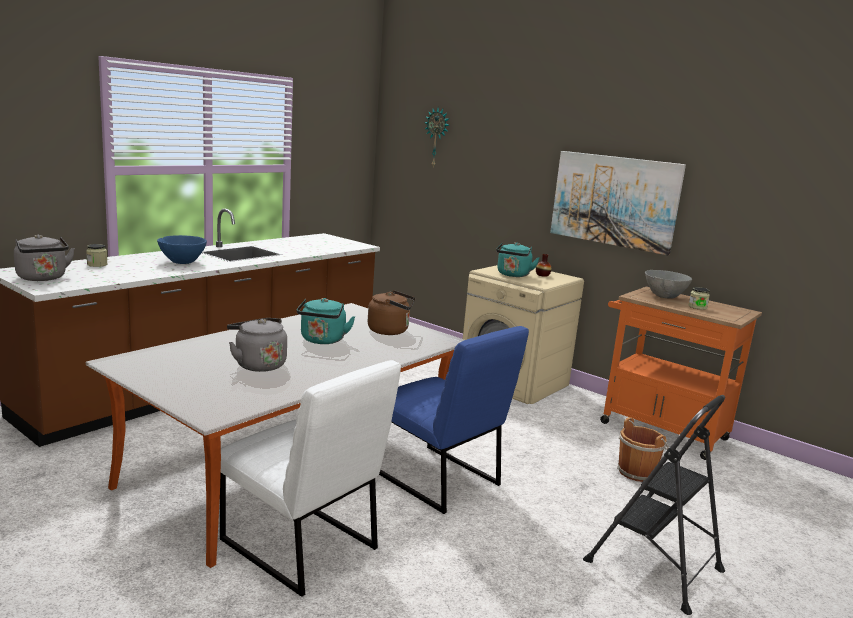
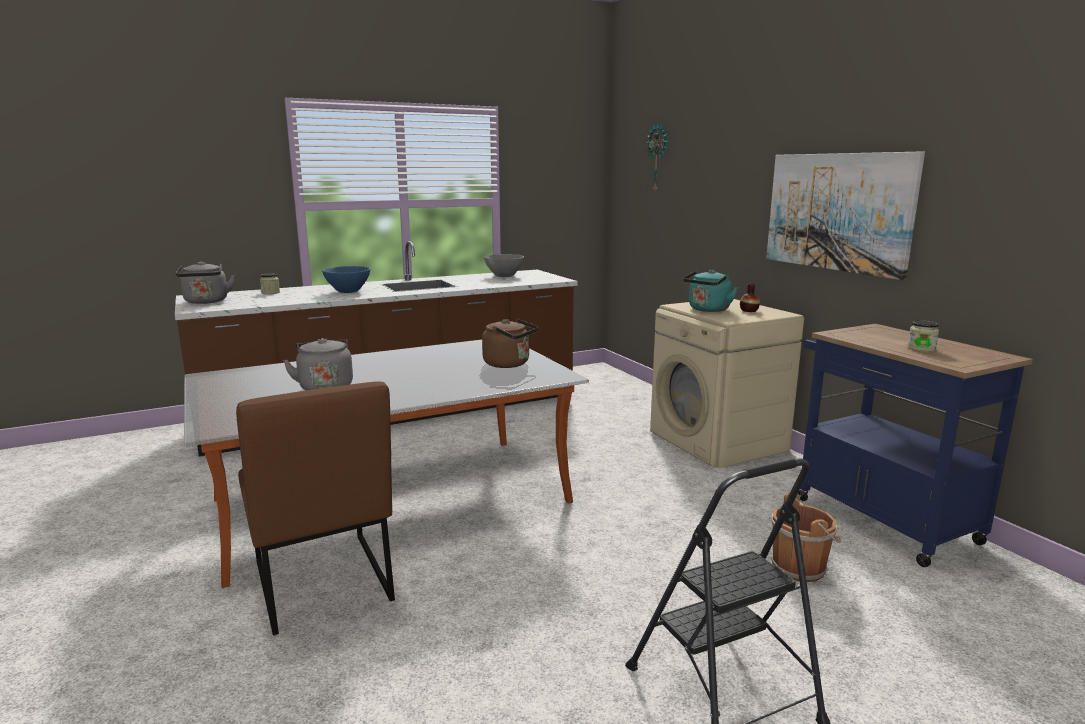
camera: 25 degrees right, 0 degrees up
(301, 546) = (322, 583): white chair -> brown chair
(322, 340) = (422, 369): turquoise kettle -> none
(438, 479) = (528, 537): blue chair -> none
(659, 430) = (880, 519): orange cart -> blue cart
(664, 296) = (884, 335): grey bowl -> grey bowl (504, 276)

